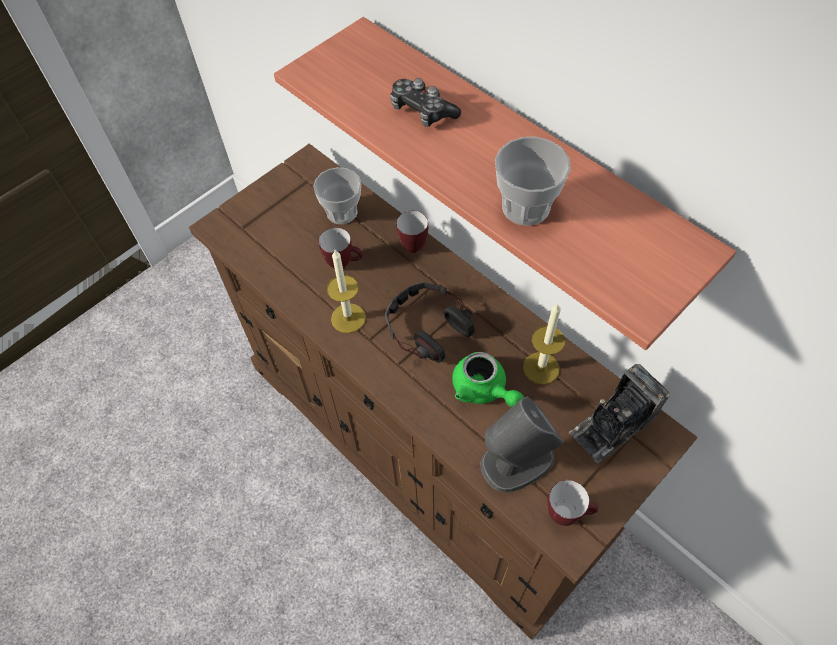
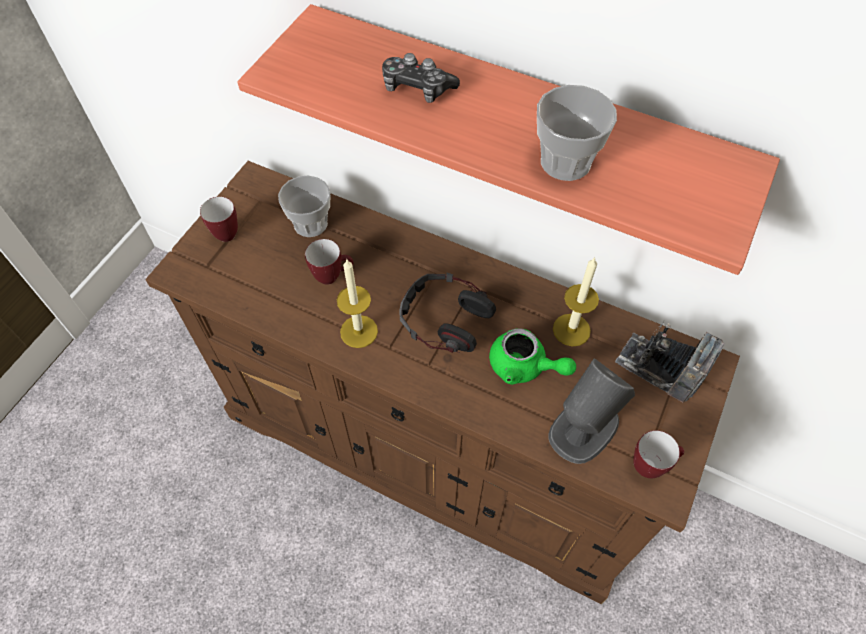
camera: 20 degrees left, 0 degrees up
(410, 243) = (395, 239): mug -> mug (223, 233)
(611, 426) = (659, 368): camera -> camera turned 90 degrees clockwise

